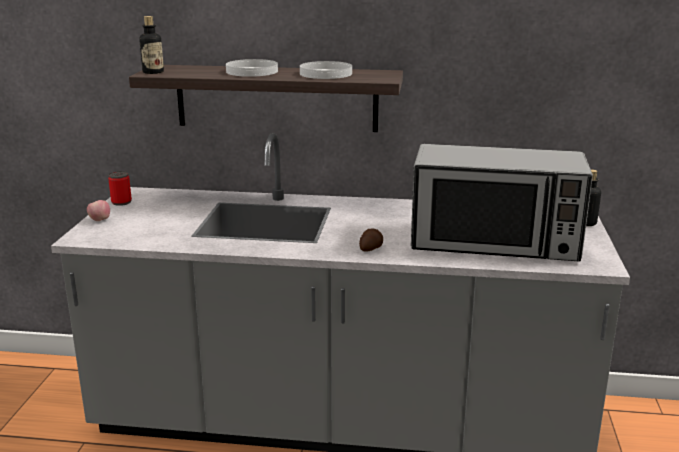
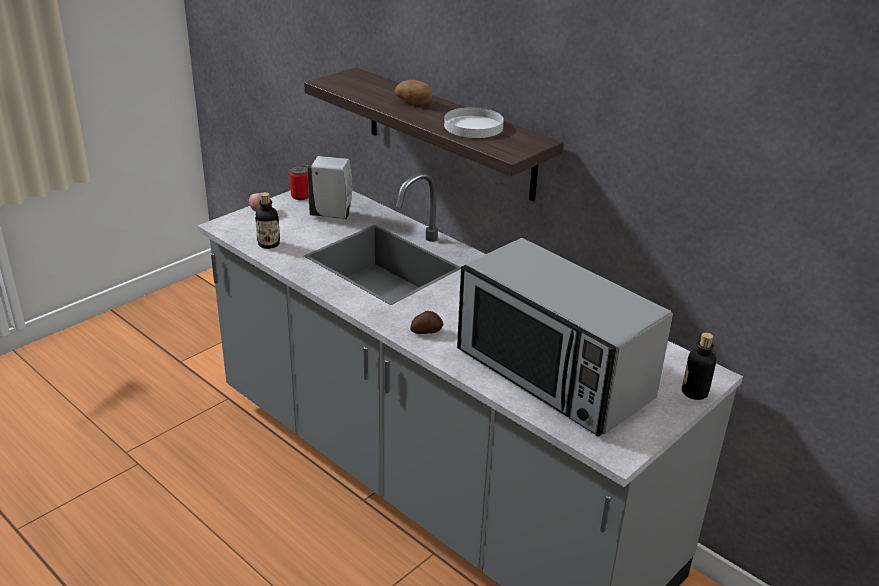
camera: 35 degrees right, 10 degrees up
(153, 72) = (332, 81): bottle -> bottle (268, 244)
(172, 206) = (333, 215): none -> white soap dispenser
(251, 71) = (414, 103): white plate -> potato

